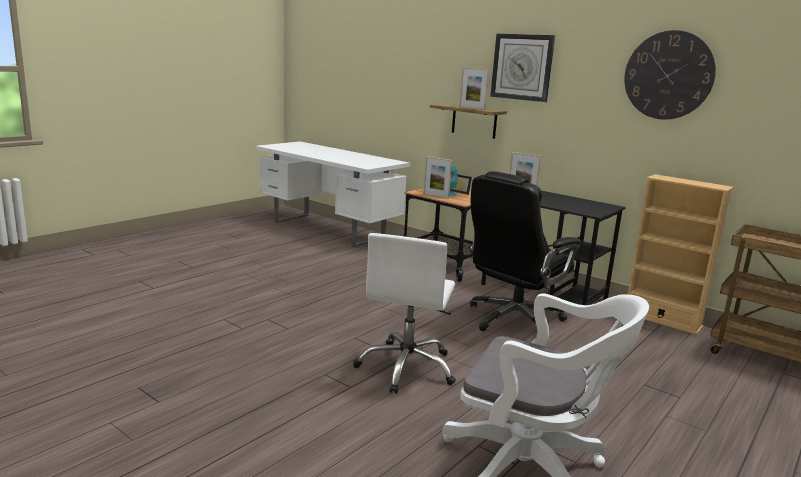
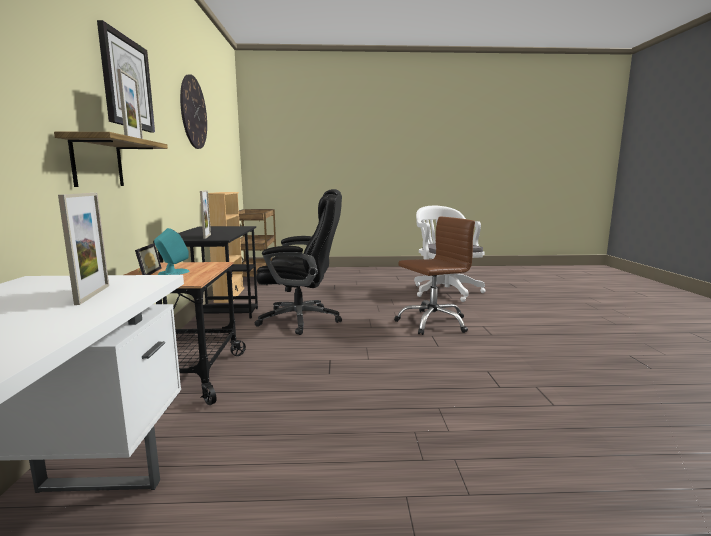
camera: 130 degrees left, 5 degrees down
(407, 368) = (432, 322): white office chair -> brown office chair
(436, 196) = (203, 273): picture frame -> picture frame (93, 294)

